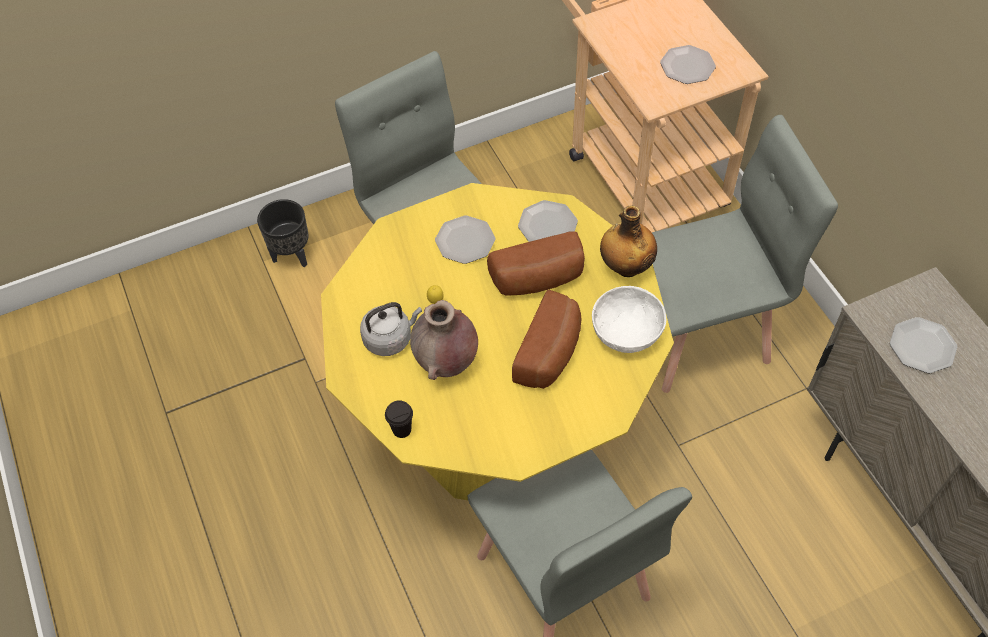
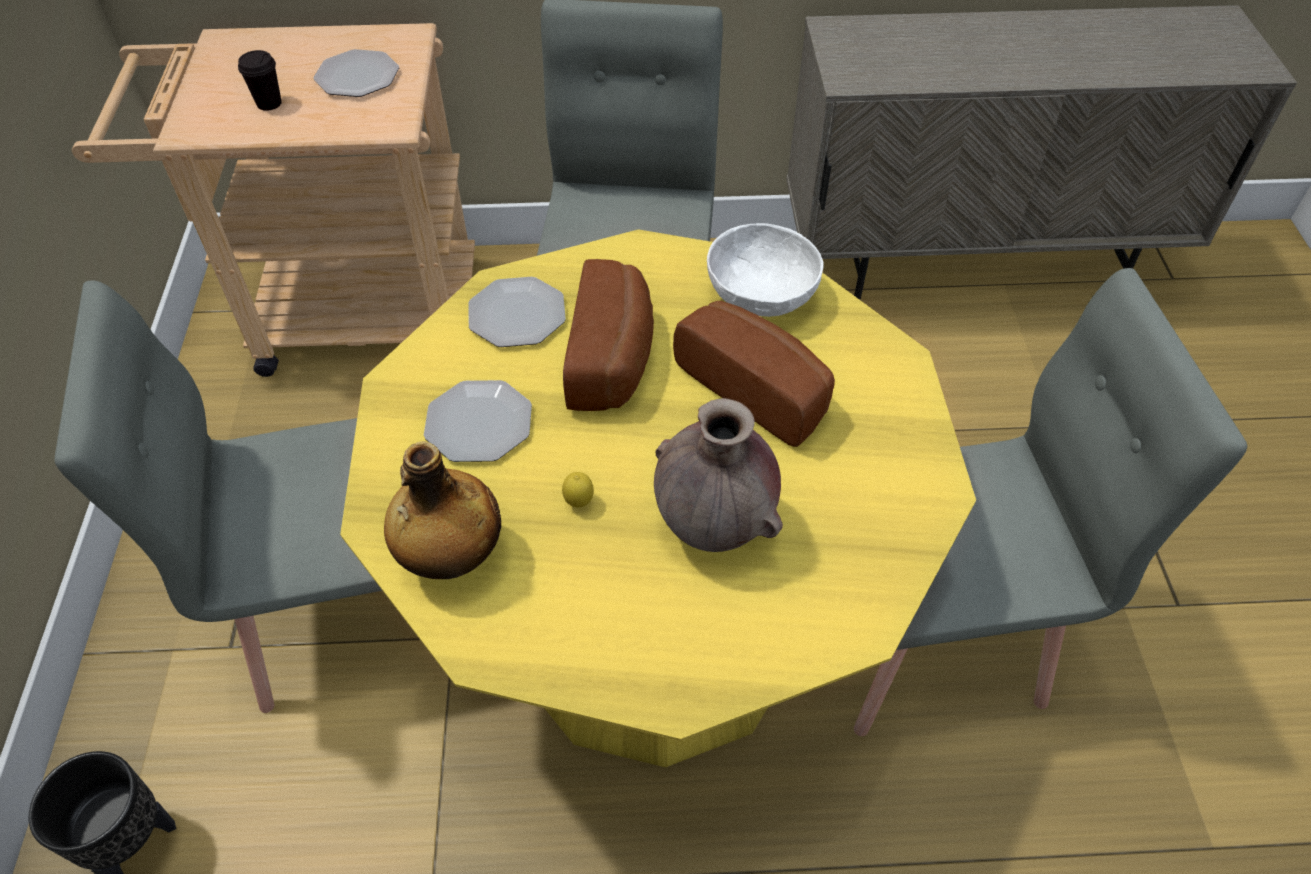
camera: 70 degrees left, 5 degrees down
(390, 338) = (622, 595): grey kettle -> none
(402, 429) = (824, 636): black cup -> black cup (269, 103)
(626, 266) = (647, 258): bottle -> bottle (451, 558)
(921, 346) = (910, 62): plate -> none

